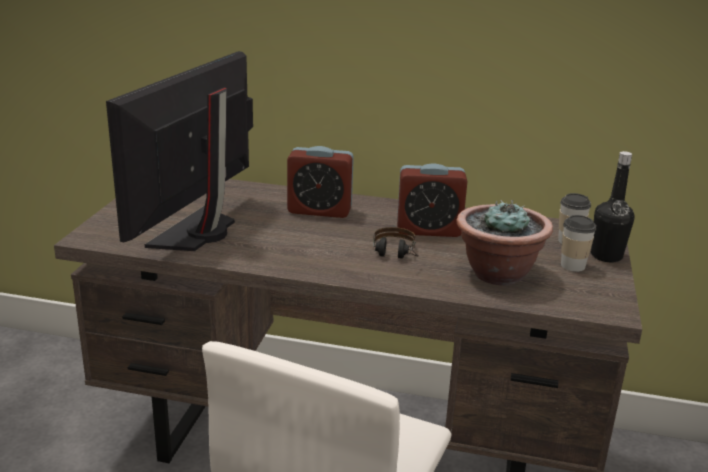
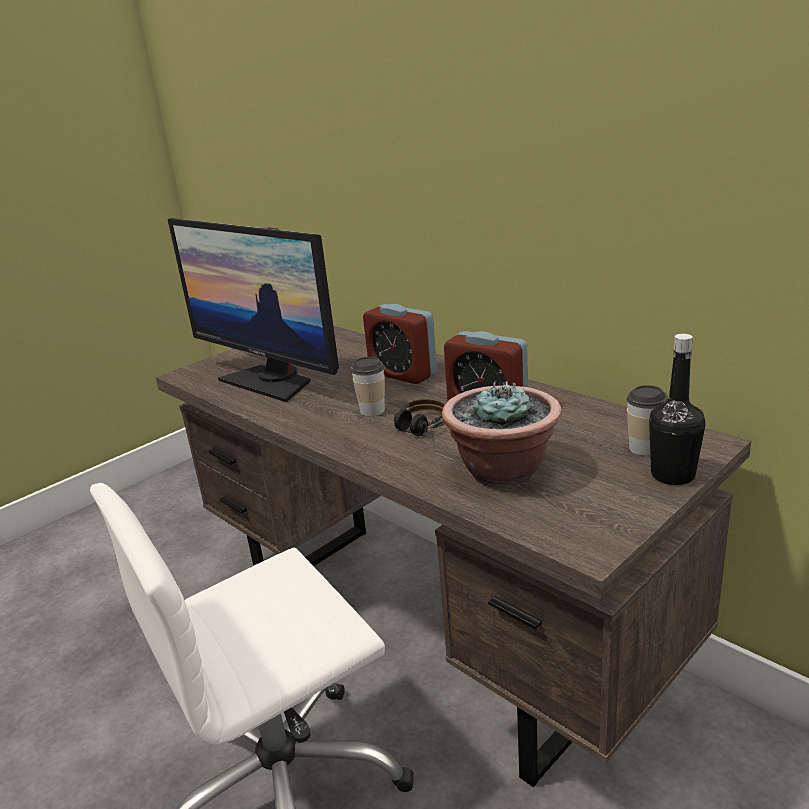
camera: 35 degrees right, 0 degrees up
(198, 232) = (271, 381): monitor -> monitor turned 105 degrees counterclockwise
(573, 266) = (609, 479): cup -> cup (372, 410)

